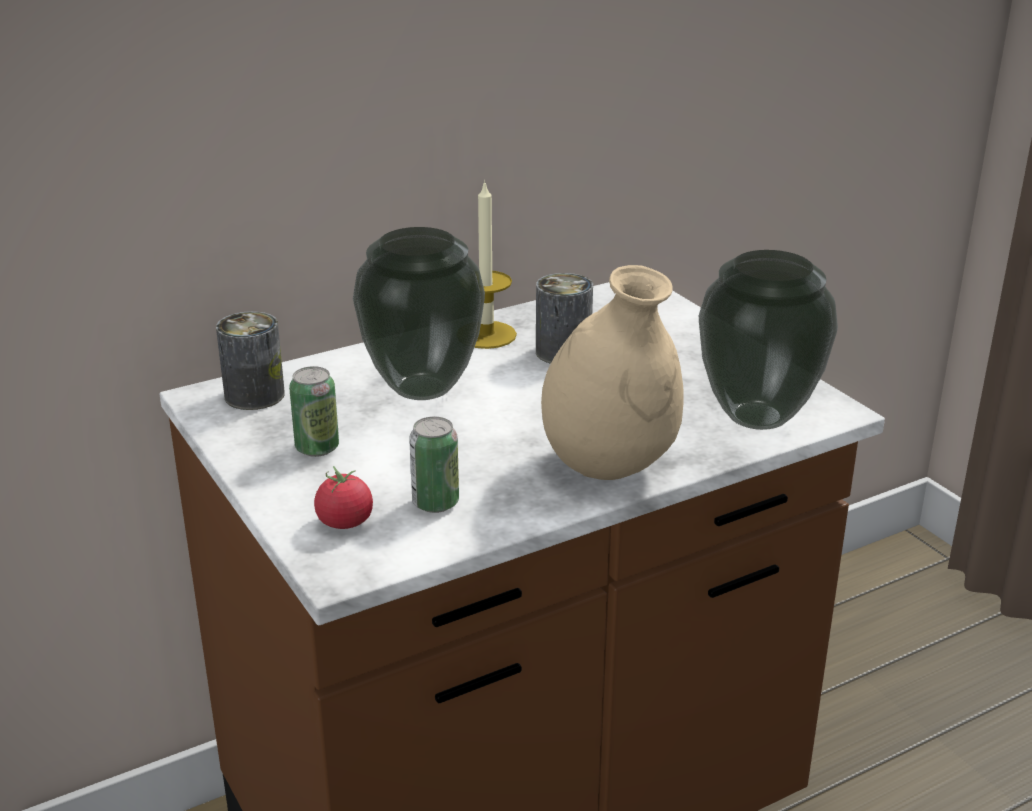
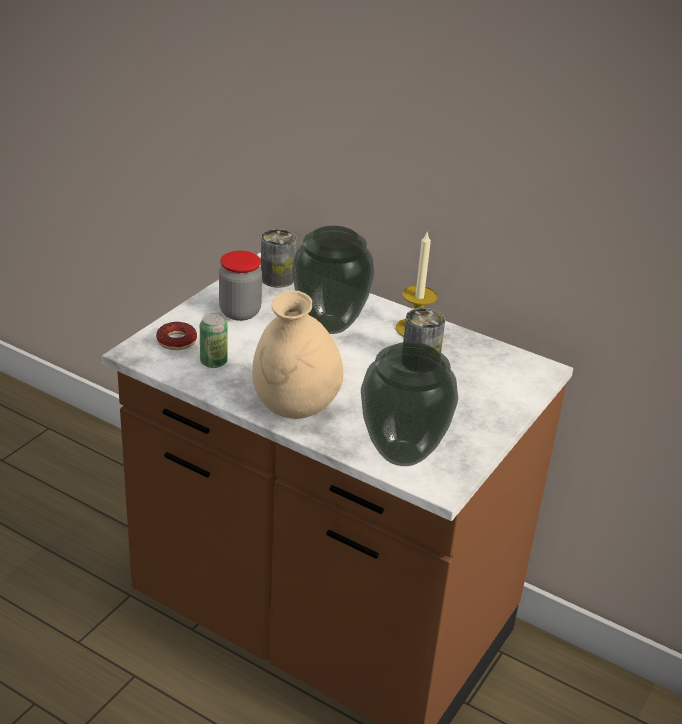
camera: 60 degrees right, 5 degrees up
(317, 448) = (240, 312): can -> jar
(345, 522) = (176, 341): tomato -> donut

